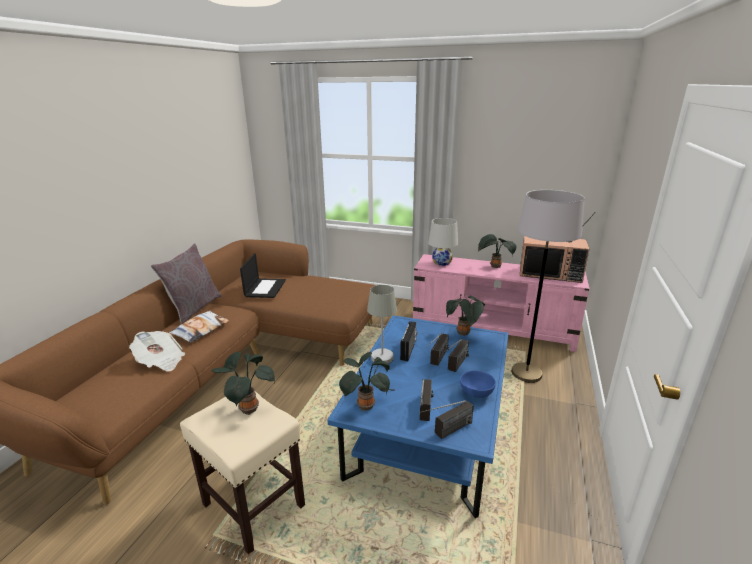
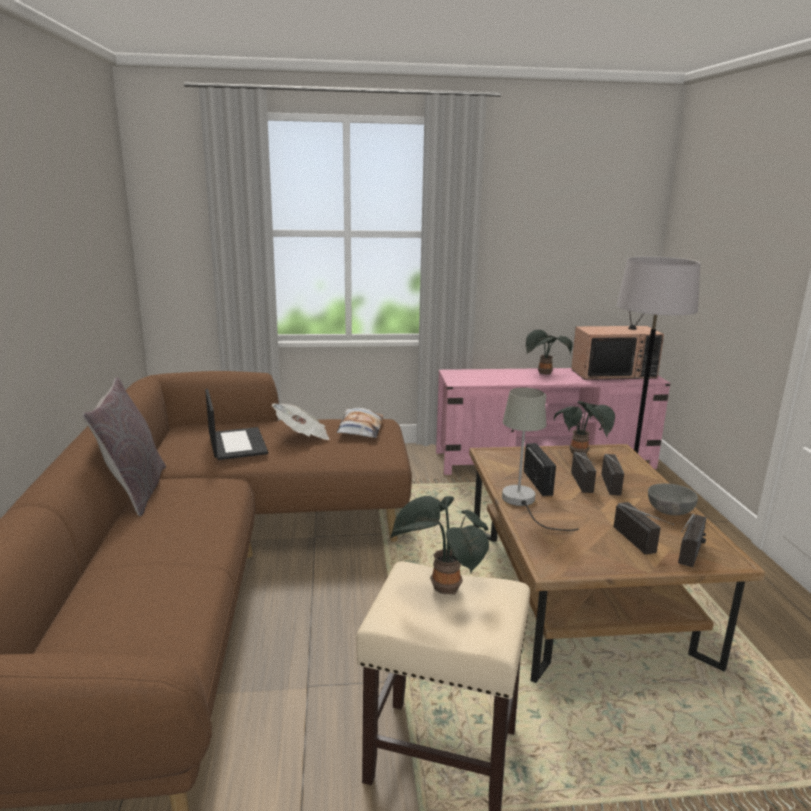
camera: 25 degrees left, 5 degrees down
(160, 361) = (167, 575): newspaper -> newspaper (302, 436)
(201, 330) = (188, 518): pillow -> pillow (360, 429)
(365, 404) = (561, 554): potted plant -> none
(427, 429) = (579, 591): blue coffee table -> brown coffee table
(442, 263) = (476, 376): white table lamp -> none
(475, 393) = (669, 512): blue bowl -> grey bowl

